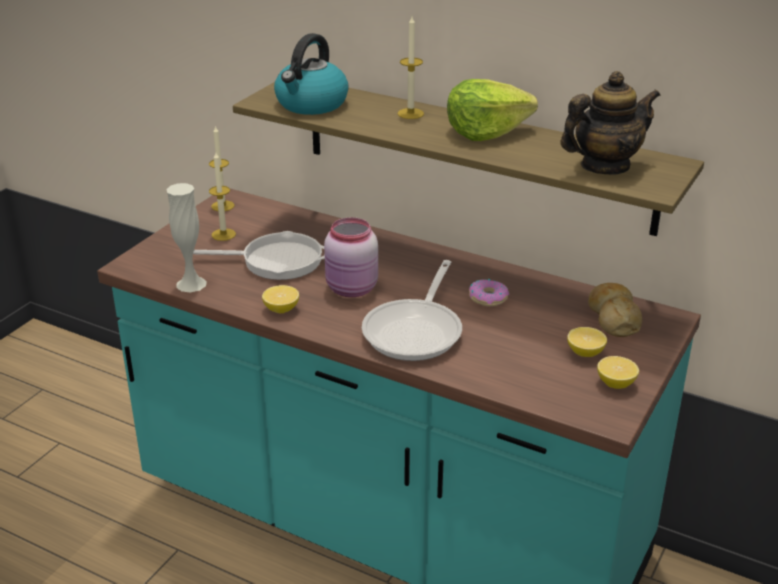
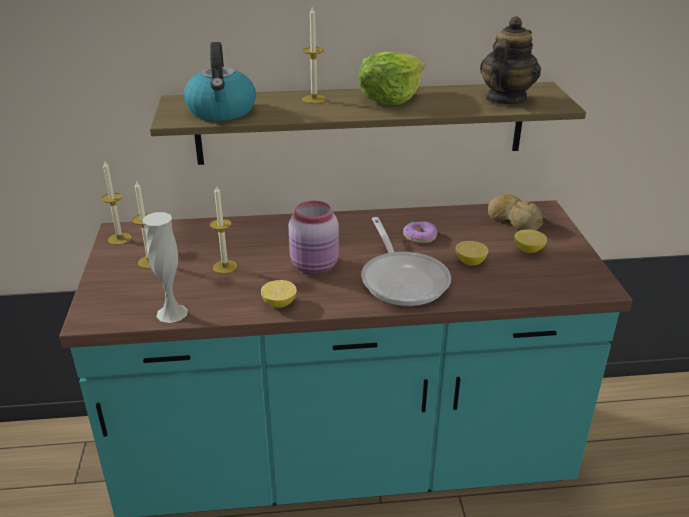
camera: 35 degrees left, 0 degrees up
(276, 261) = (225, 267): frying pan -> candle
(615, 383) = (572, 262): lemon -> lemon (470, 262)

